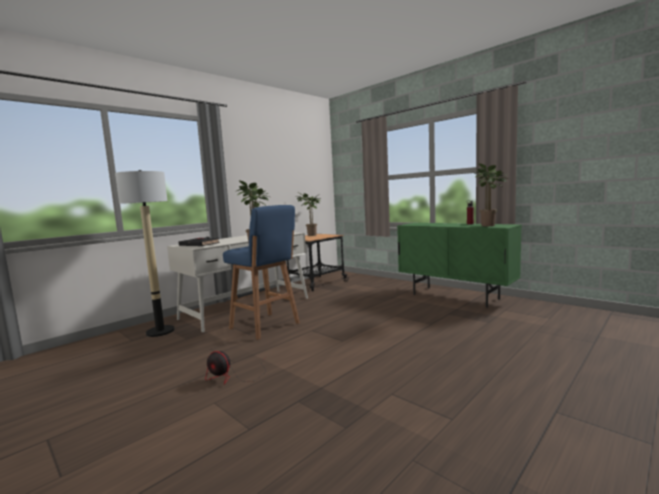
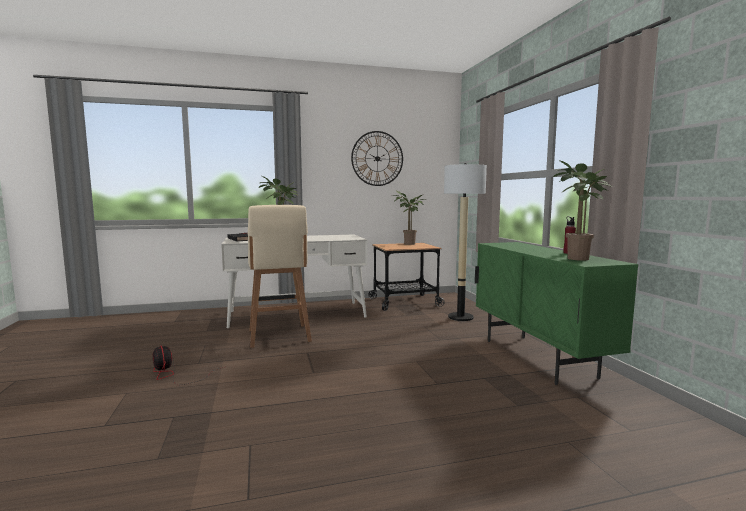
camera: 30 degrees right, 0 degrees up
(160, 331) = (203, 319): floor lamp -> floor lamp (460, 317)
(266, 326) = (279, 336): blue stool -> beige stool
(280, 165) = (377, 158): none -> wall clock

